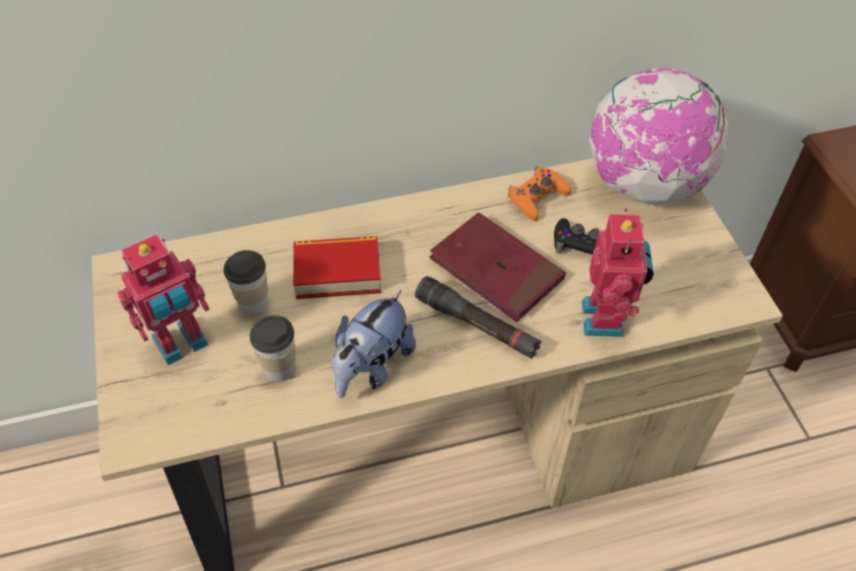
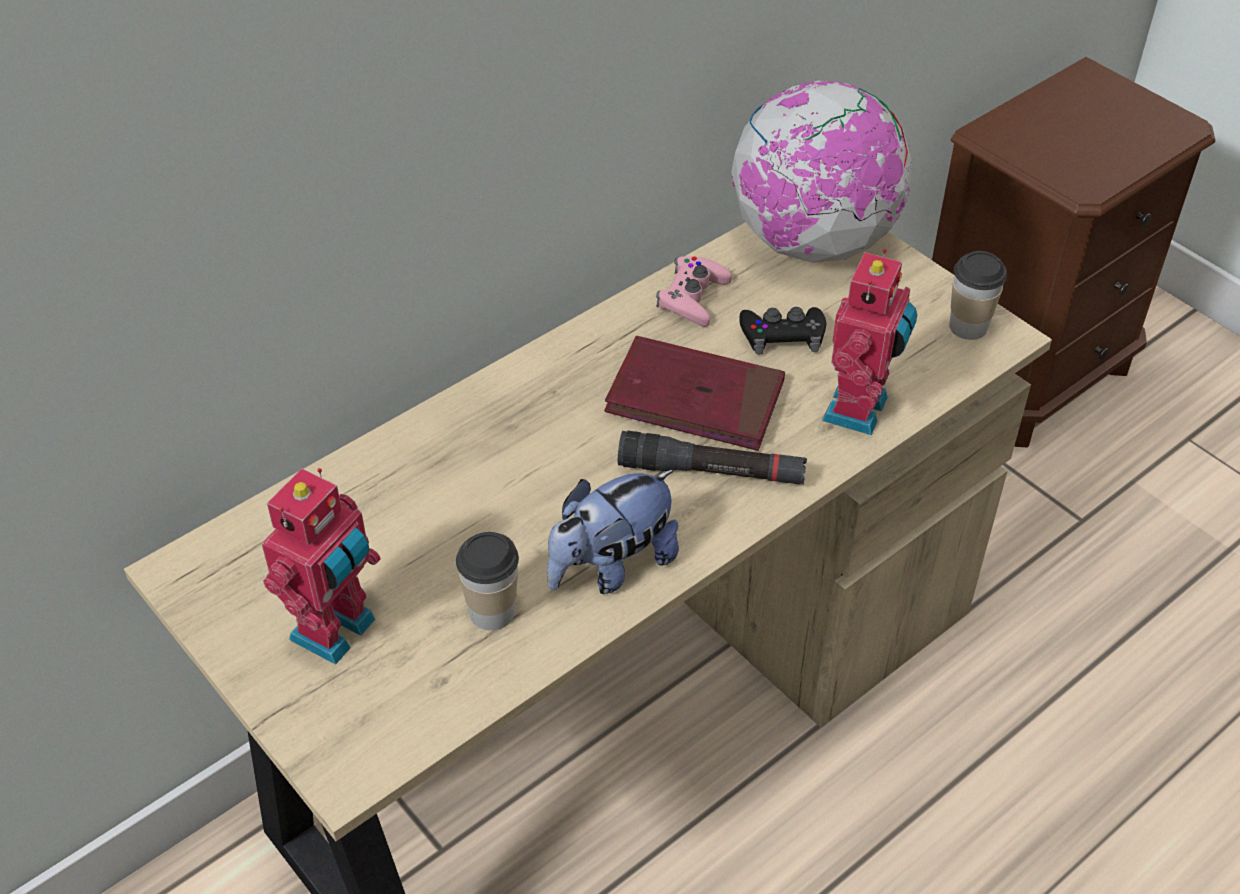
camera: 25 degrees left, 5 degrees down
(253, 302) = (403, 546): cup -> cup (968, 326)
(338, 273) = (493, 471): book -> none
(372, 367) = (612, 566): plush toy -> plush toy turned 45 degrees clockwise
(537, 197) = (693, 297): orange game controller -> pink game controller
(606, 318) = (860, 410): toy robot -> toy robot turned 45 degrees clockwise

